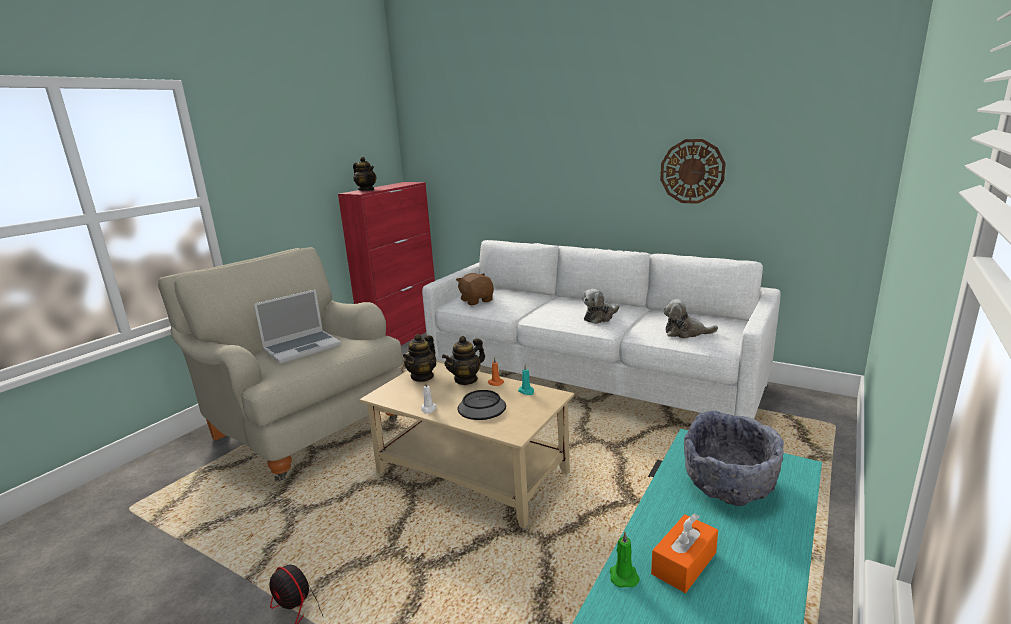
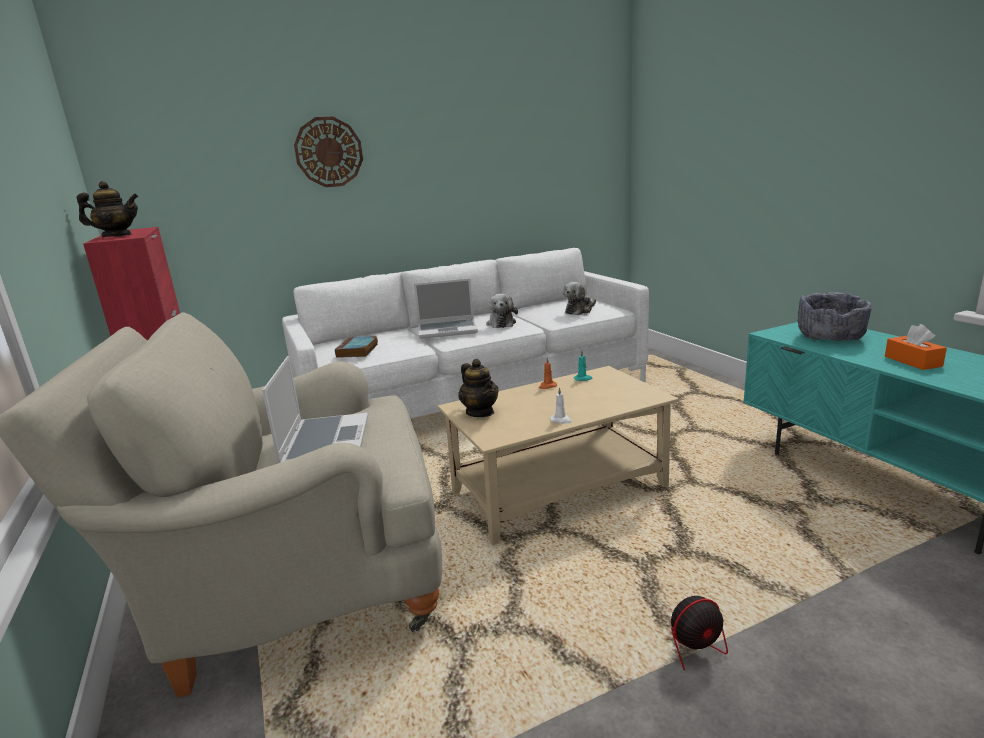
camera: 55 degrees left, 0 degrees up
(466, 379) = (520, 395): teapot -> none
(477, 301) = (357, 351): brown plush toy -> book
(481, 407) = (589, 399): bowl -> none
(555, 307) = (448, 330): none -> laptop
(623, 575) = (922, 376): green candle -> none
(692, 171) = (502, 179): wall clock -> wall clock (329, 152)

